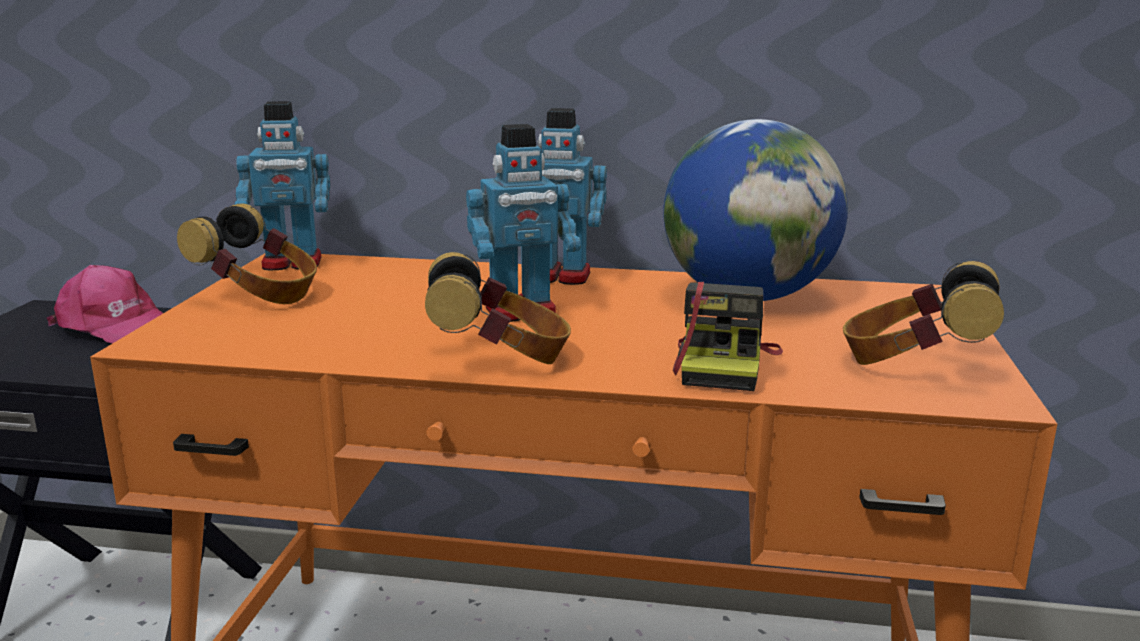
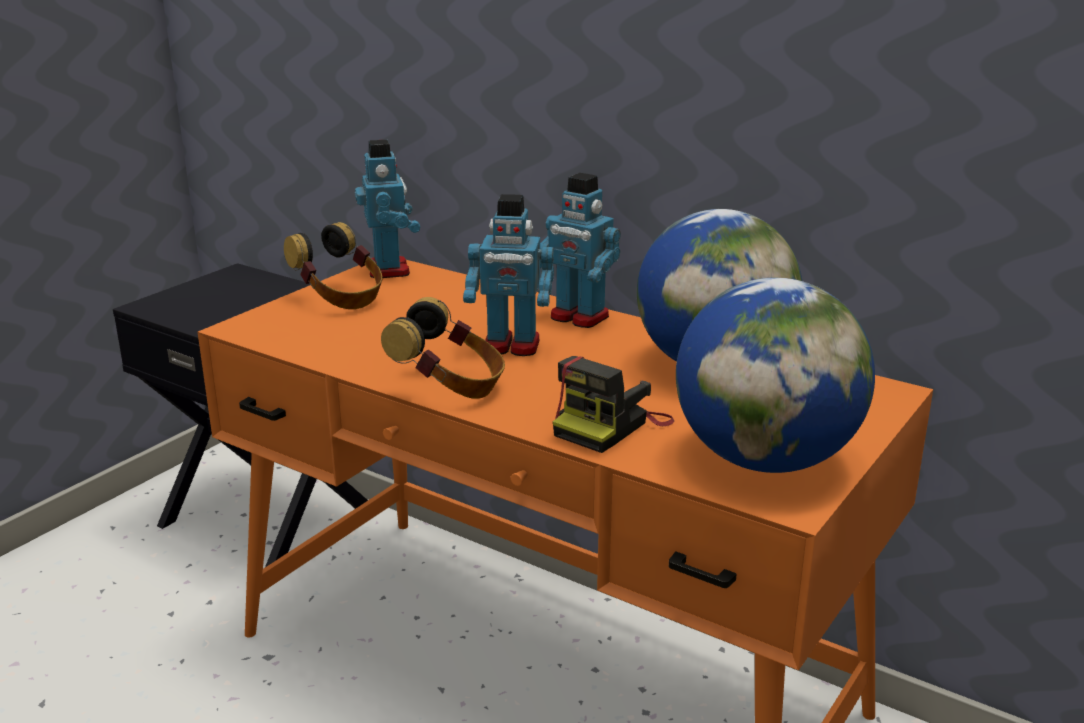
camera: 25 degrees right, 5 degrees up
(115, 326) = (273, 297): pink cap -> none
(292, 263) = (389, 270): toy robot -> toy robot turned 120 degrees counterclockwise
(912, 366) = (765, 459): headphones -> globe

